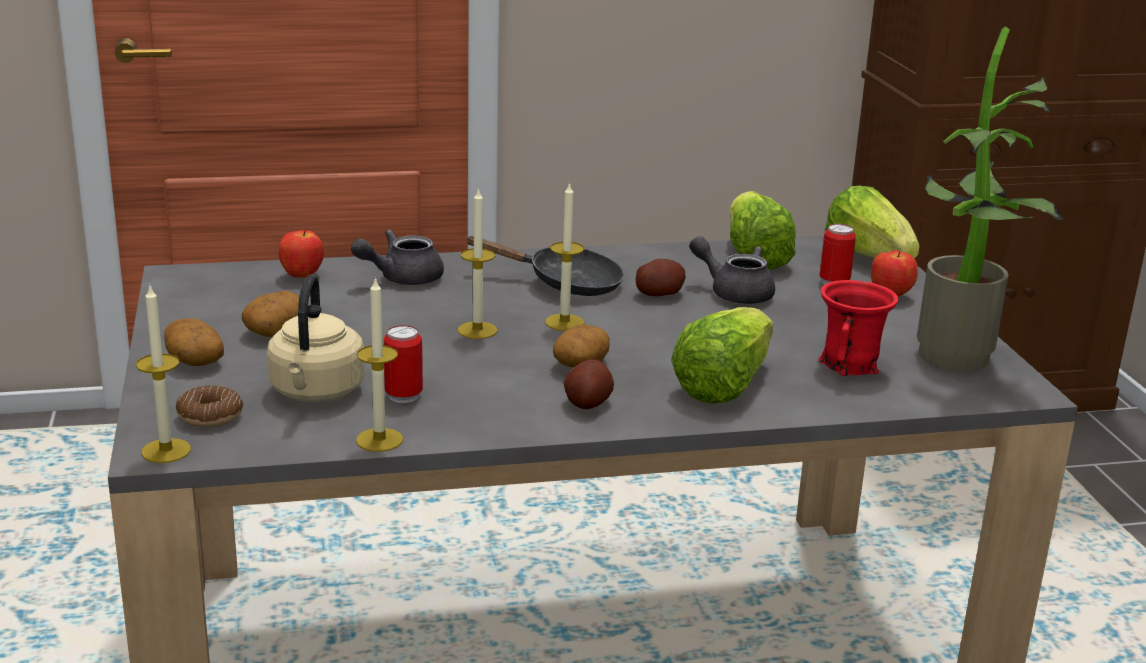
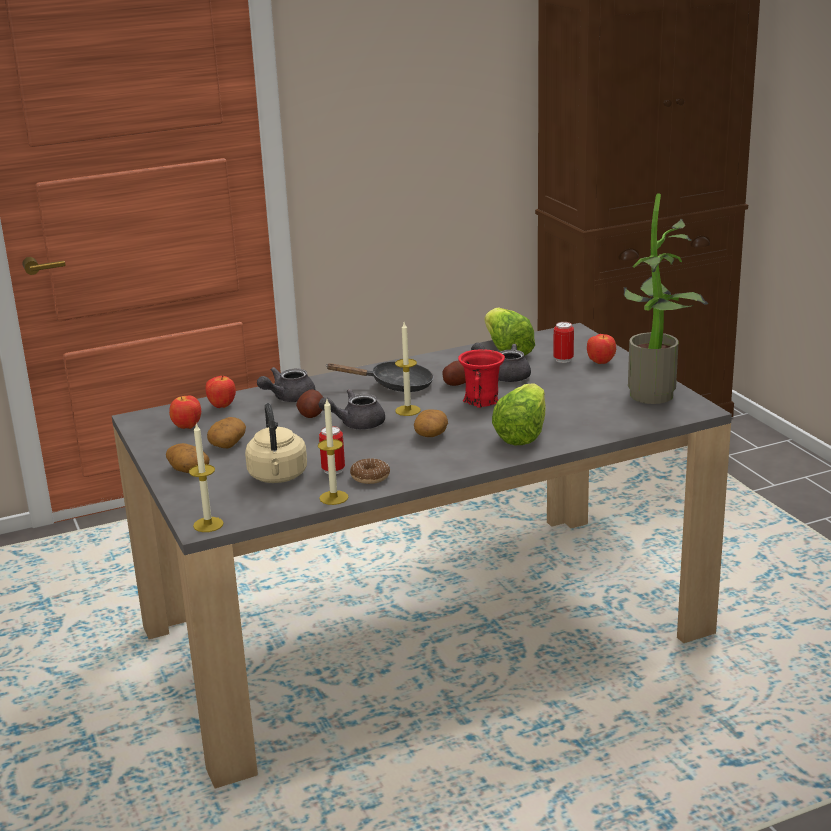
camera: 10 degrees left, 0 degrees up
(210, 416) = (221, 501): donut -> donut (370, 477)
(234, 297) = (187, 427): none -> apple
(477, 330) = (356, 424): candle -> grey teapot
(587, 402) = (446, 456): potato -> potato (311, 414)
(851, 365) = (593, 409): red mug -> red mug (482, 400)
(869, 257) = (578, 340): lettuce -> none

